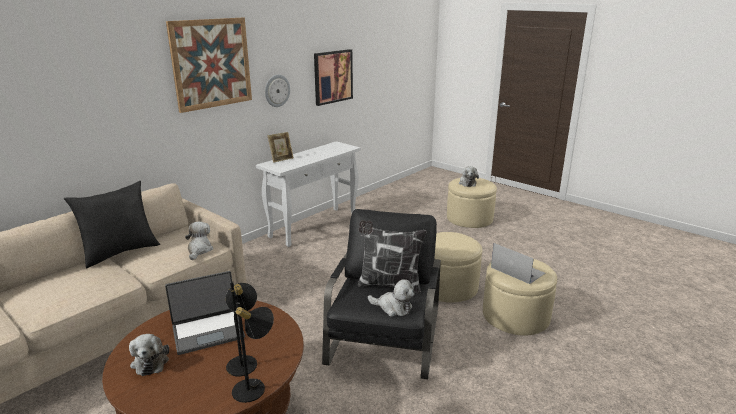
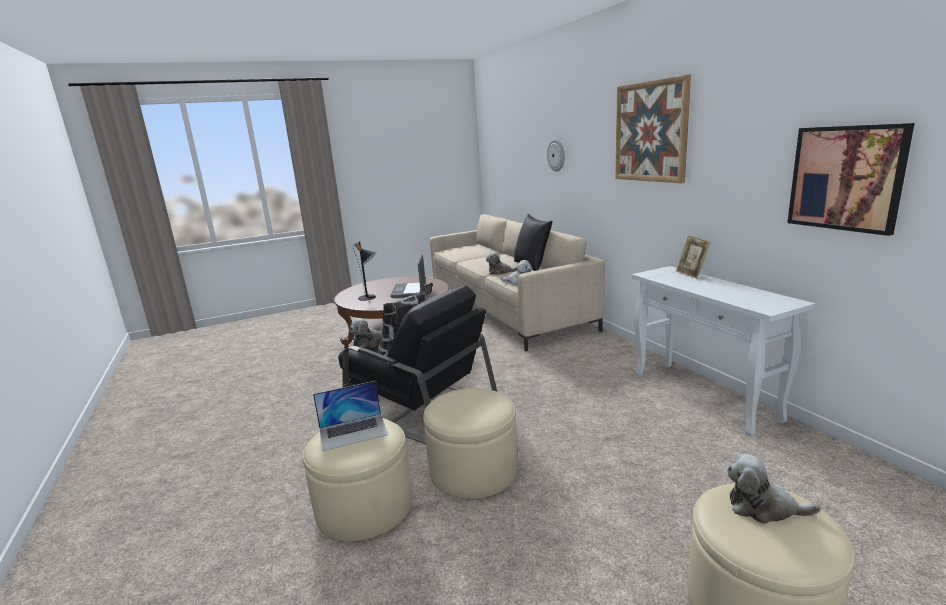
camera: 115 degrees right, 5 degrees down
(150, 361) = (399, 282): plush toy -> plush toy (500, 272)
(254, 387) = (345, 300): black table lamp -> none
(277, 90) = (722, 179): wall clock -> wall clock (556, 155)

